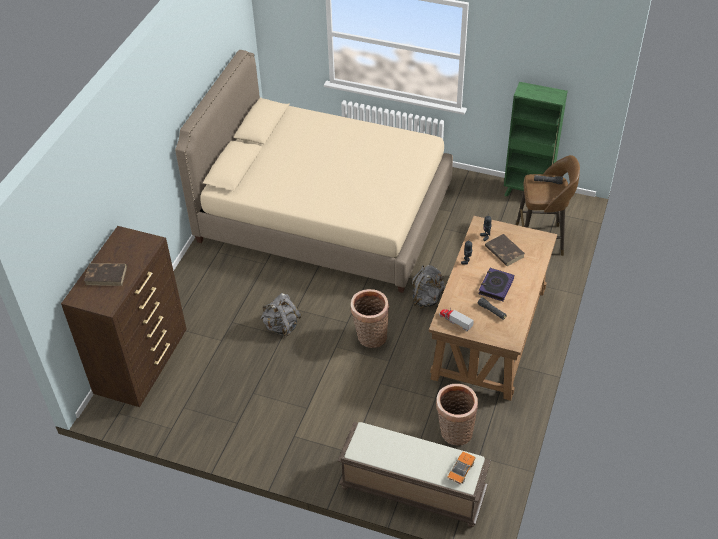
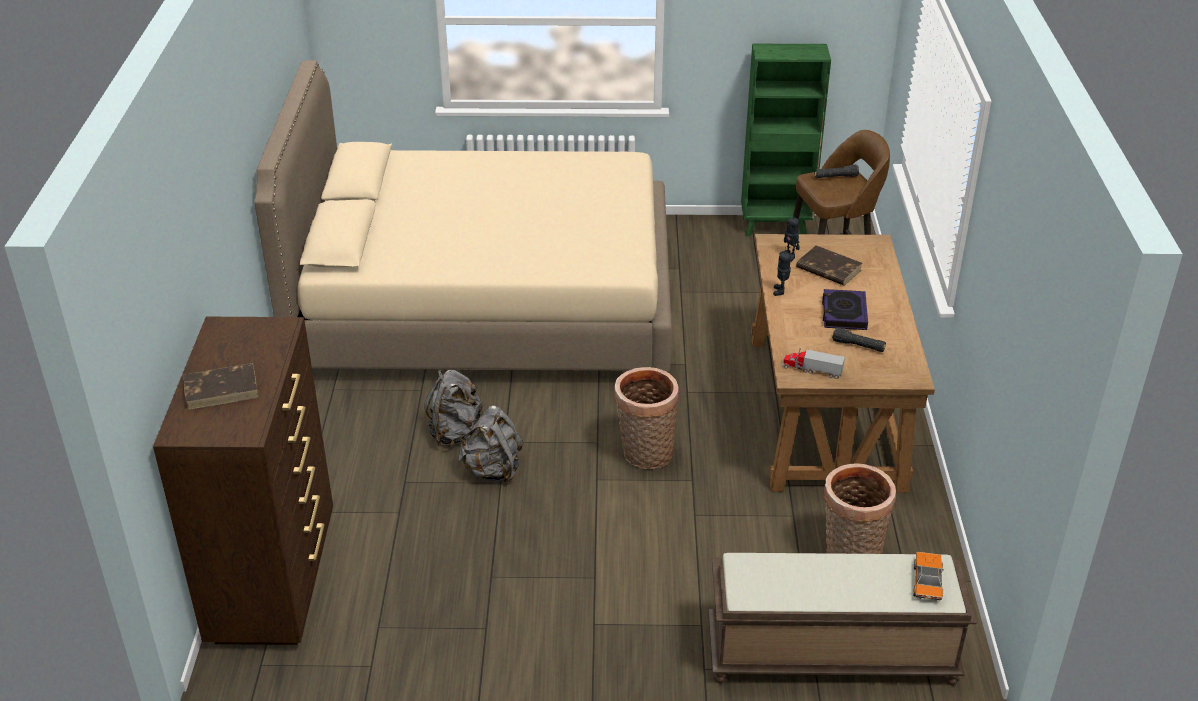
camera: 20 degrees left, 10 degrees down
(427, 298) = (705, 385): grey backpack -> grey backpack (455, 432)

